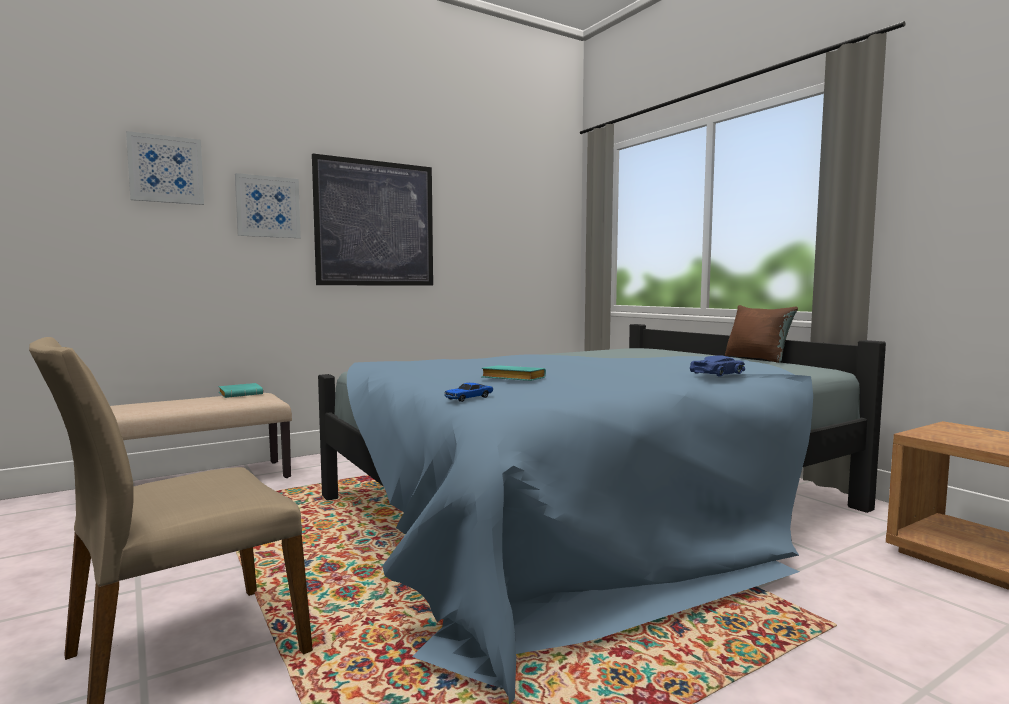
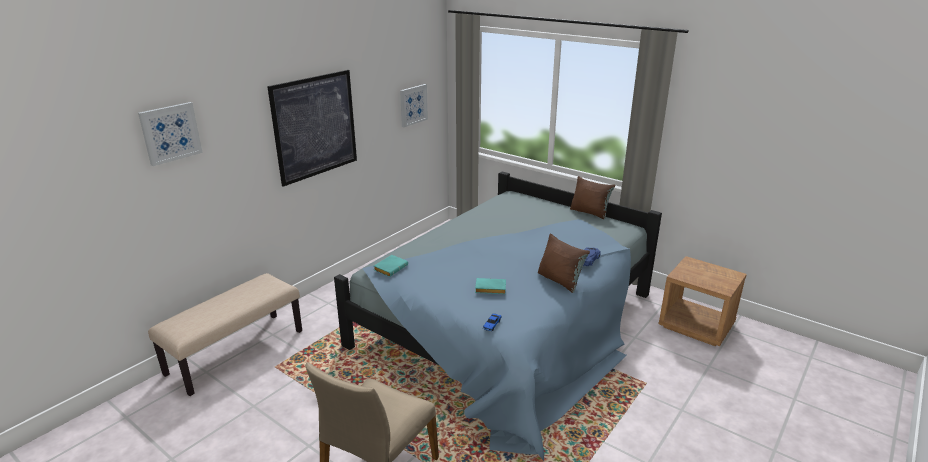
camera: 20 degrees left, 20 degrees up
(242, 394) = (253, 283): turquoise book -> turquoise book (390, 268)
(268, 207) = (243, 138): picture -> picture (413, 105)
(646, 382) = (560, 281): none -> brown pillow

